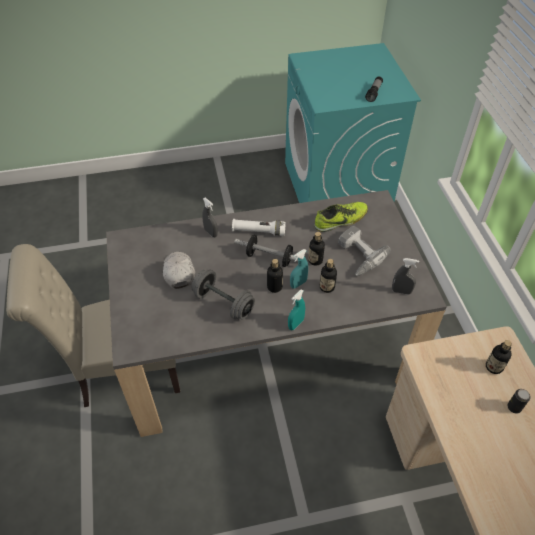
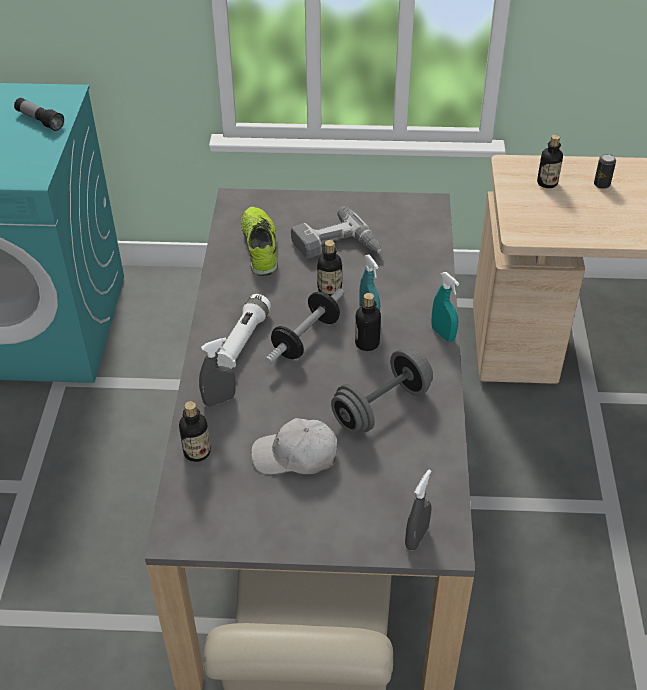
camera: 75 degrees left, 5 degrees down
(327, 287) = (385, 289): bottle -> bottle (197, 452)
(401, 291) = (414, 223): grey spray bottle -> grey spray bottle (416, 537)

